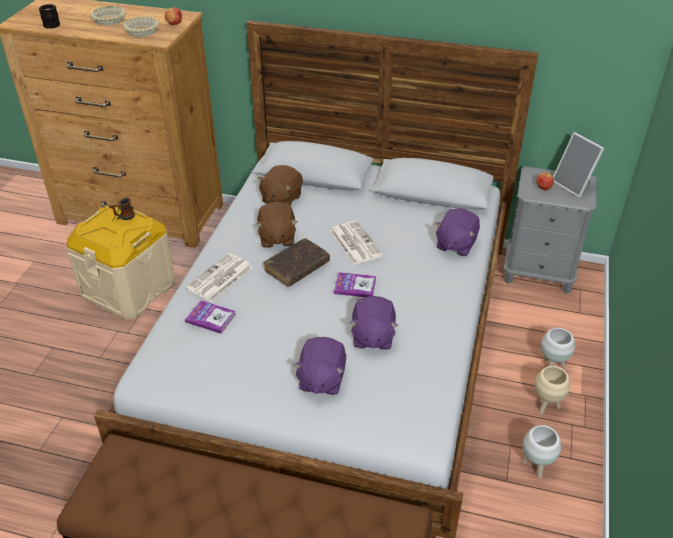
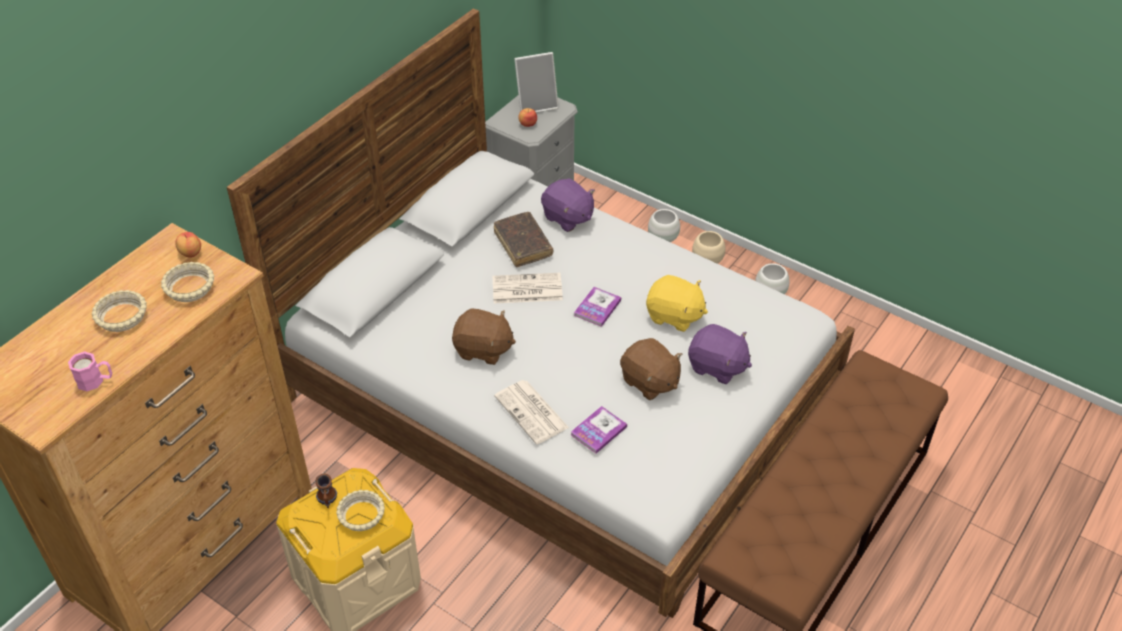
camera: 70 degrees left, 5 degrees up
(52, 26) = (95, 381): black mug -> pink mug
(114, 234) = (362, 515): none -> beige bowl
(281, 199) = (409, 329): brown plush toy -> brown plush toy (649, 382)
(297, 267) = (546, 344): brown book -> brown book (523, 244)
(372, 336) = (674, 316): purple plush toy -> yellow plush toy

